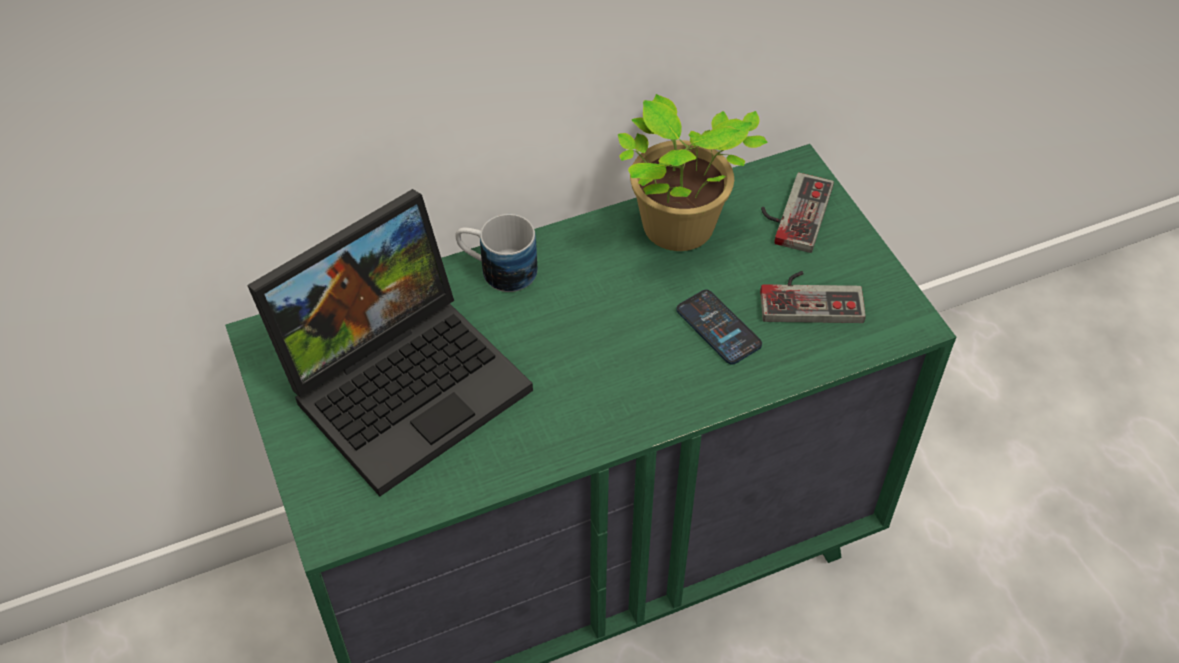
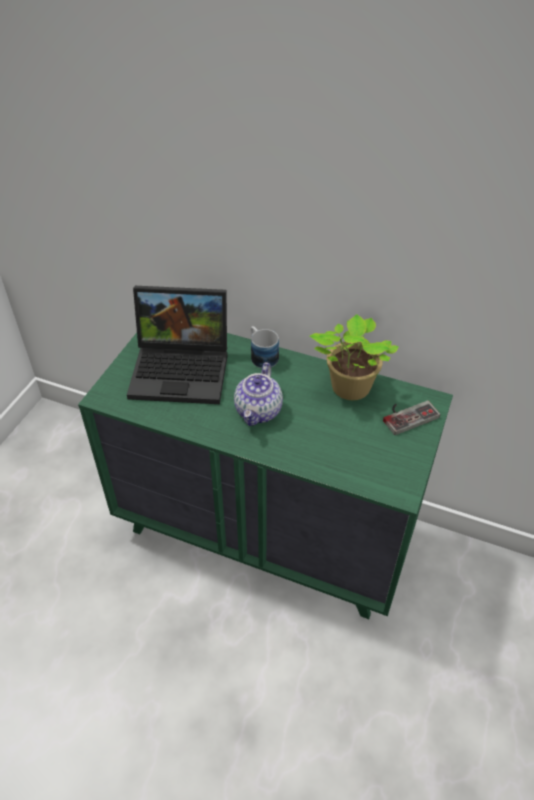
camera: 45 degrees right, 5 degrees down
(603, 357) = (259, 411): none -> teapot
(718, 328) = (316, 434): phone -> none
(810, 297) = (370, 451): game controller -> none

